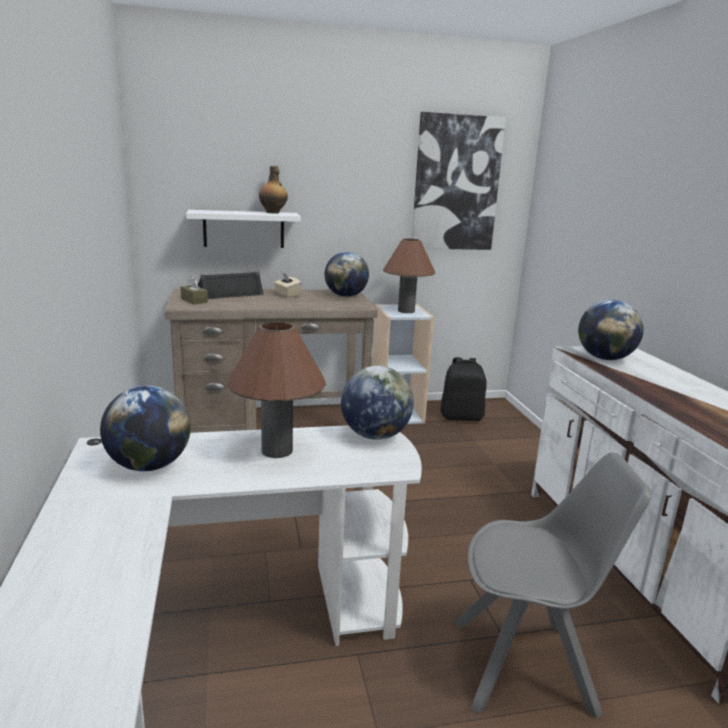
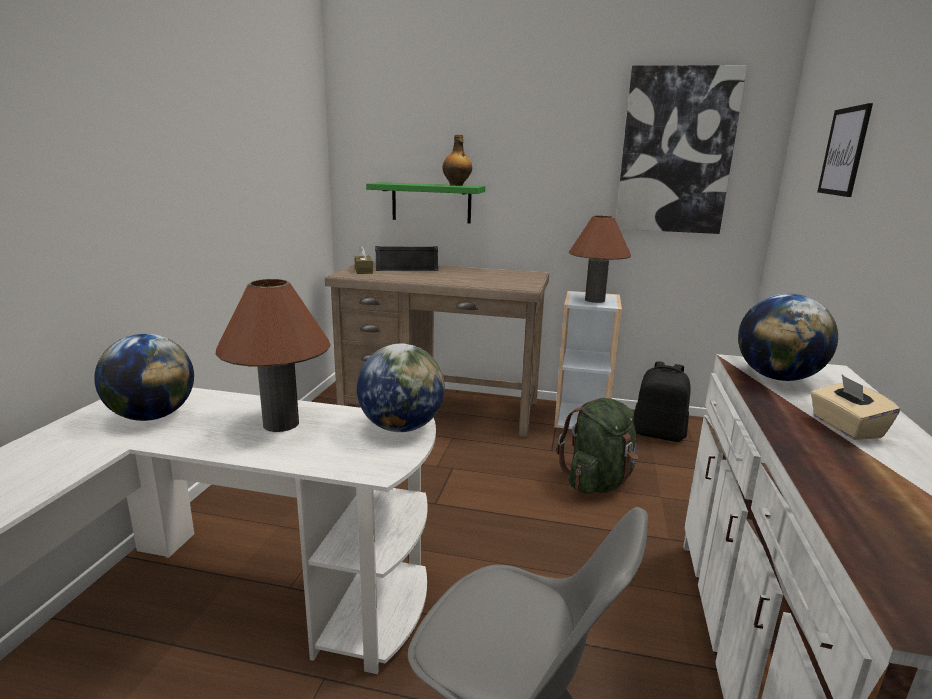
camera: 25 degrees right, 0 degrees up
(244, 229) = (431, 202): white shelf -> green shelf
(287, 295) = (461, 272): beige tissue box -> beige tissue box (845, 427)
(345, 296) = (523, 277): globe -> none
(445, 462) = (598, 482): none -> green backpack
(599, 193) = (844, 151): none -> picture

